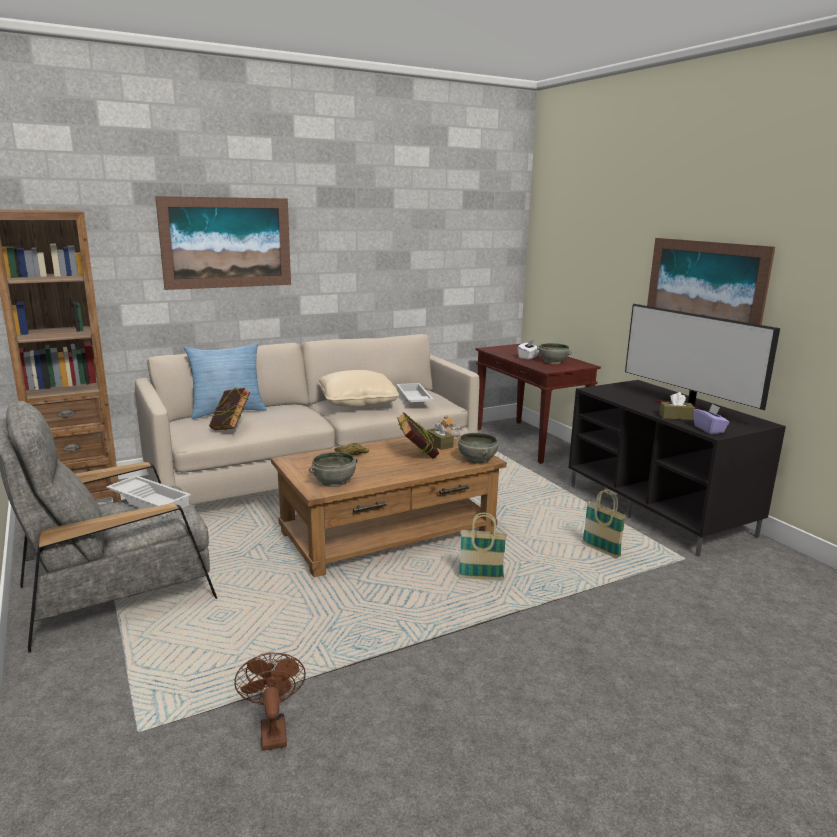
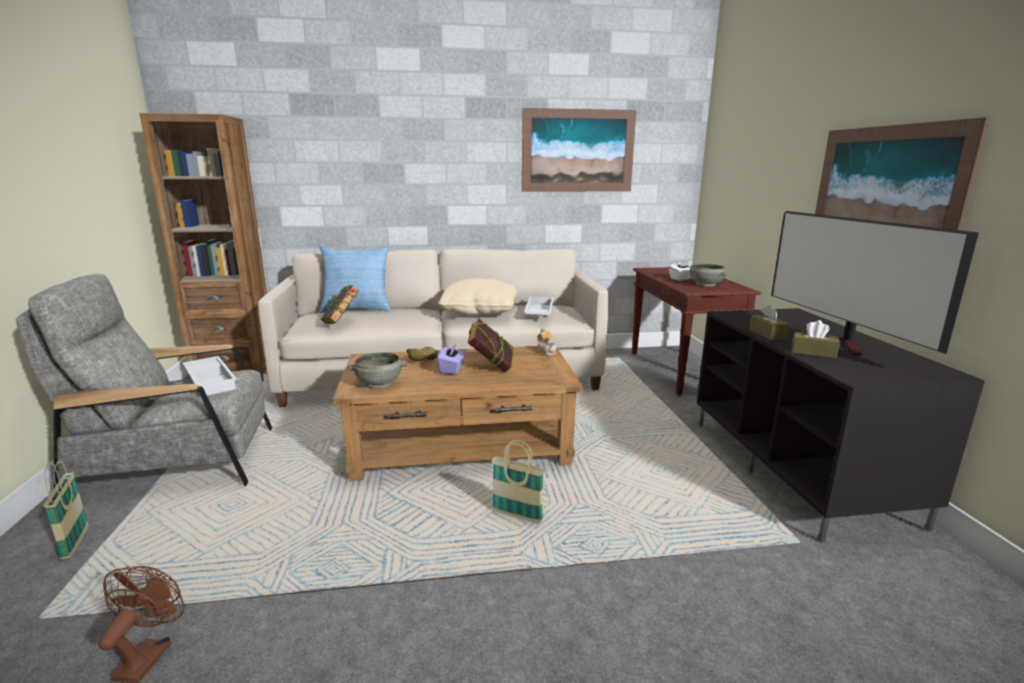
camera: 20 degrees right, 0 degrees up
(227, 243) = (375, 151): picture -> picture (578, 151)
(439, 444) = (527, 358): brown tissue box -> brown tissue box (767, 334)
(476, 459) = (551, 378): grey bowl -> none
(601, 551) = (687, 509): basket -> basket (75, 543)
(709, 429) = (850, 373): purple tissue box -> purple tissue box (452, 369)

